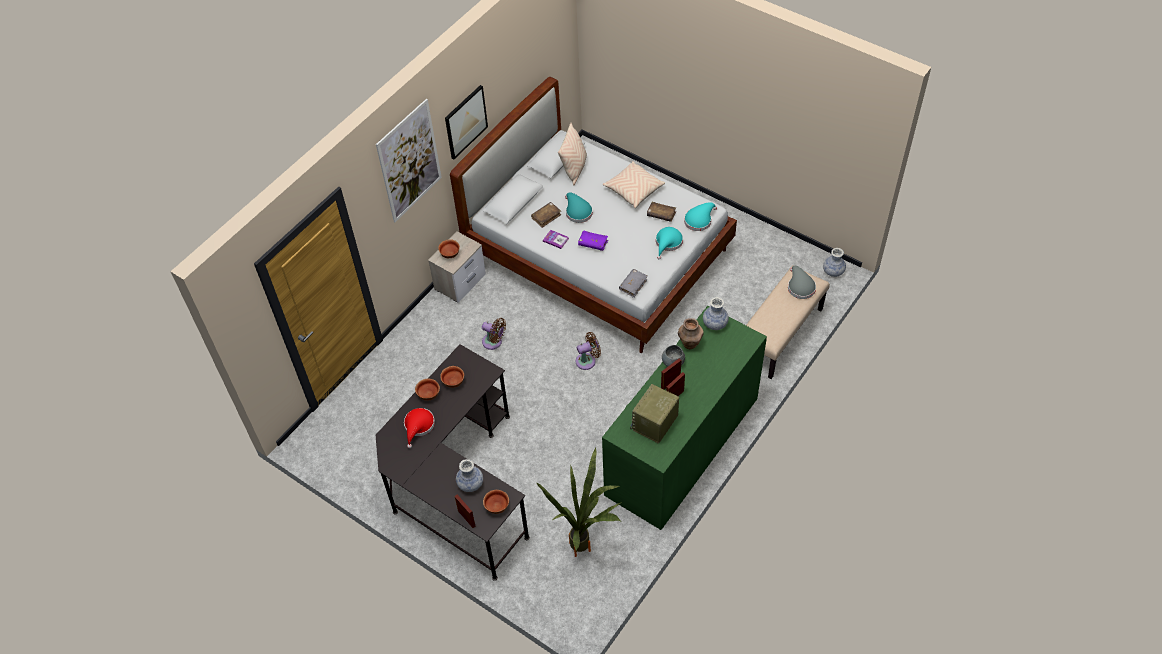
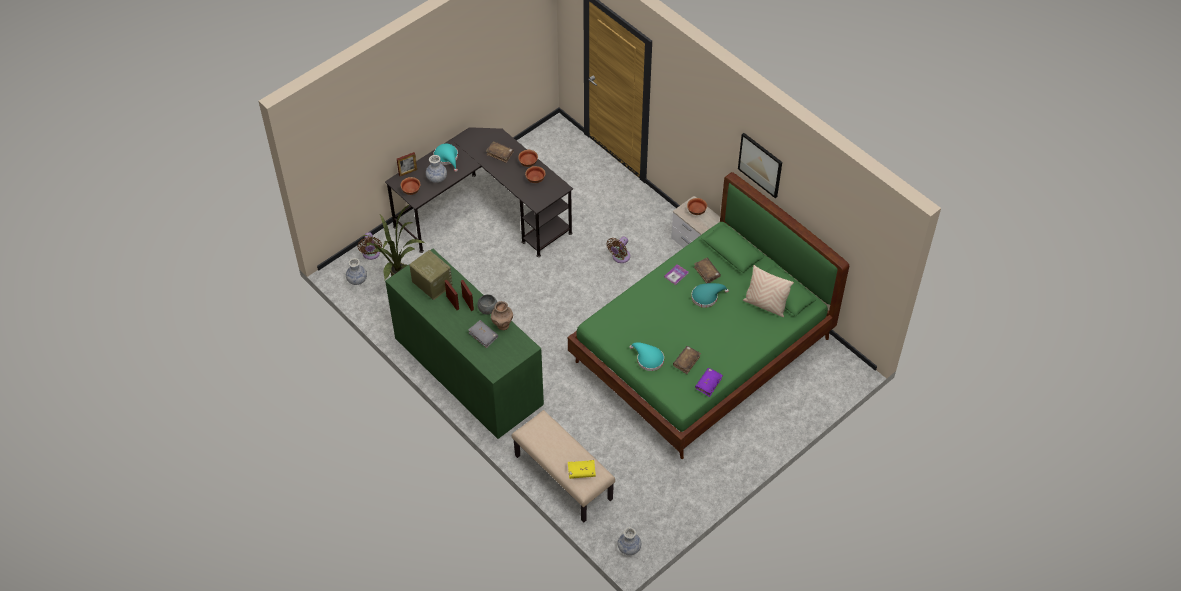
camera: 100 degrees right, 0 degrees up
(409, 161) = (705, 112): picture -> none
(418, 426) = (500, 154): red hat -> brown book
(587, 360) = (579, 321): brown fan -> brown fan (371, 254)
(593, 243) = (663, 301): purple book -> purple book (708, 384)
(598, 255) = (702, 352): white bed -> green bed
(633, 190) = (725, 346): beige pillow -> none
(633, 285) = (603, 321): grey book -> grey book (483, 336)
(699, 220) = (671, 391): turquoise hat -> turquoise hat (447, 158)
(715, 323) = (519, 348): vase -> vase (357, 279)
(800, 287) = (581, 471): grey hat -> yellow book

